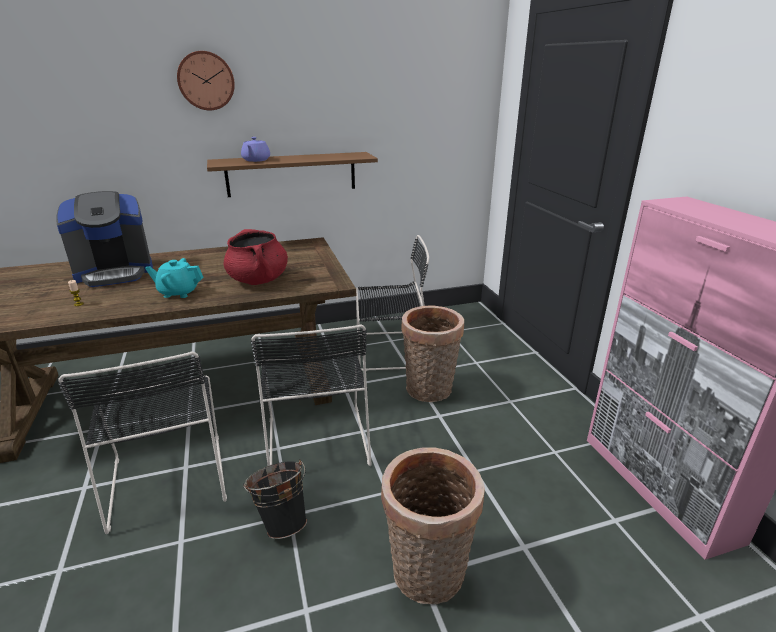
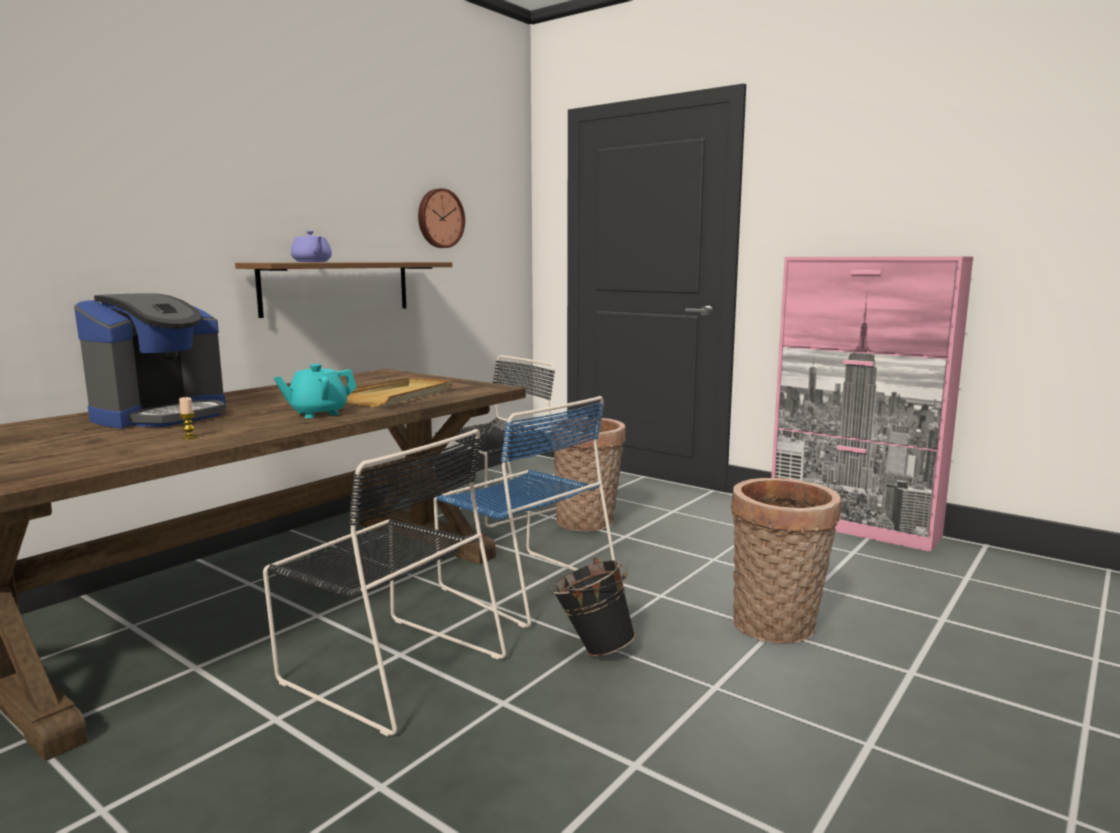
camera: 35 degrees left, 15 degrees down
(206, 81) = (239, 156): wall clock -> wall clock (439, 218)
(258, 280) = (398, 396): red cooking pot -> beige tray
(317, 437) = (524, 584): black chair -> blue chair

